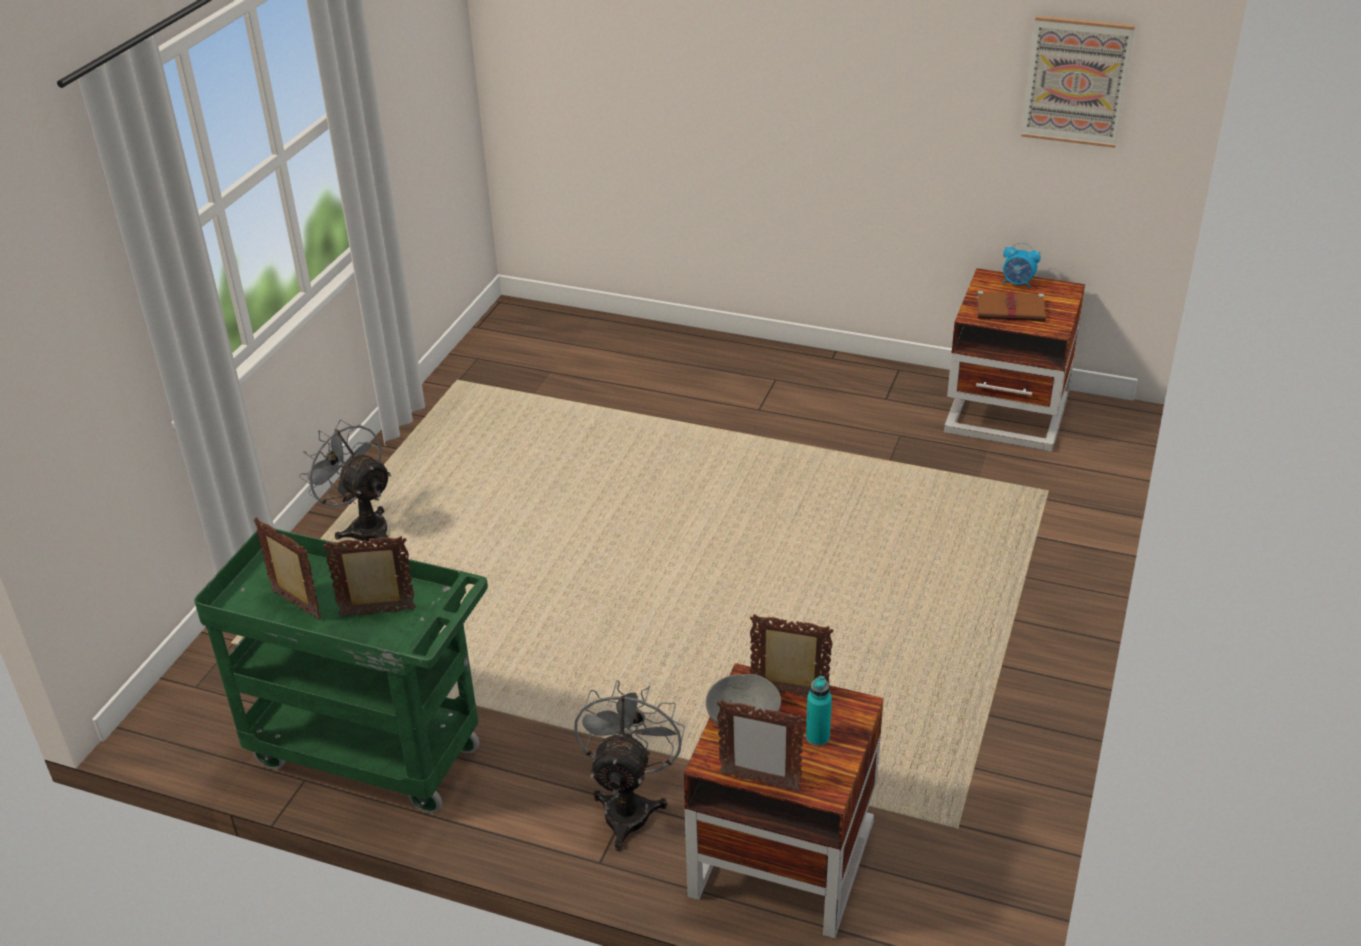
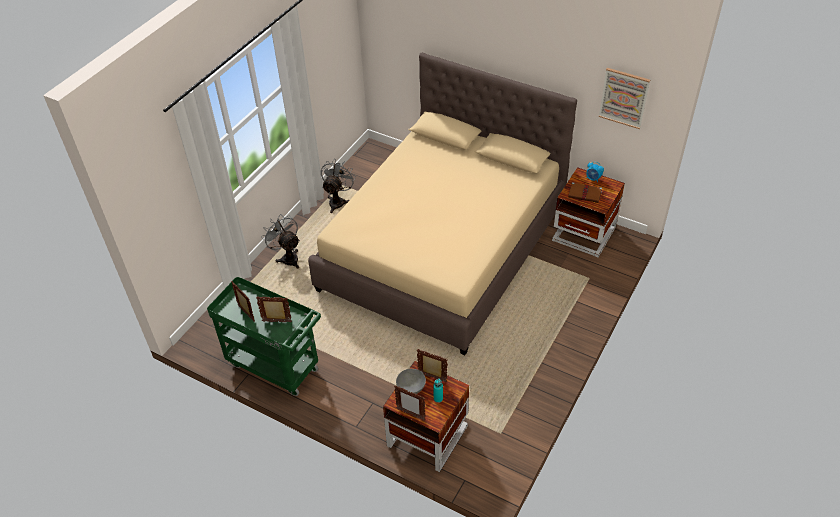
camera: 10 degrees right, 10 degrees up
(629, 806) = (372, 404): grey fan -> grey fan (338, 201)
(714, 471) = (443, 248): none -> beige bed

